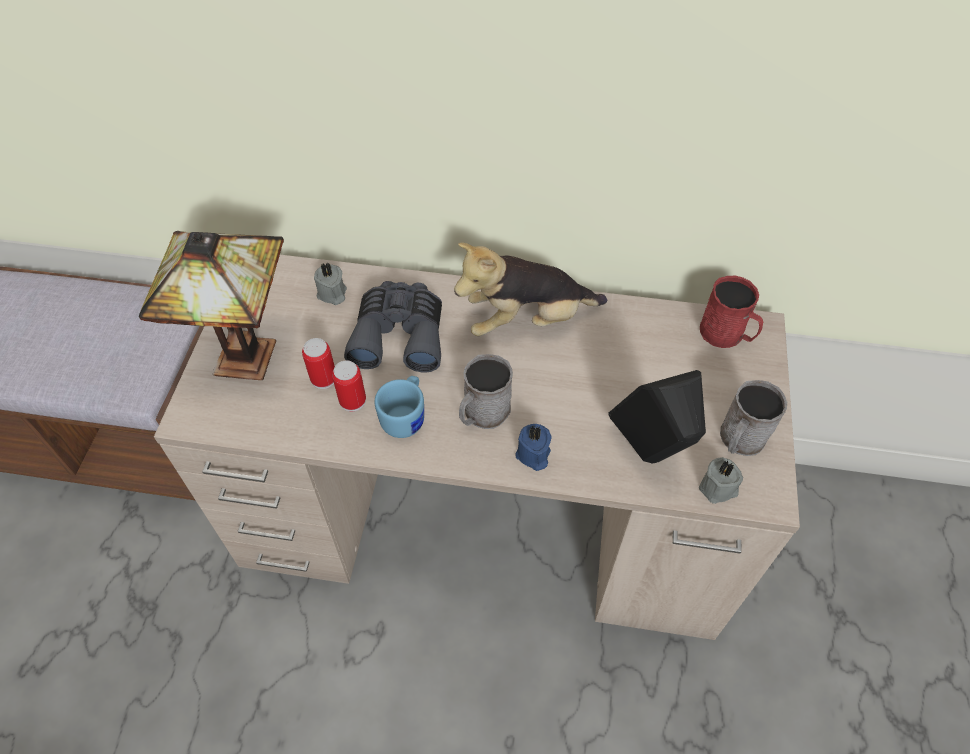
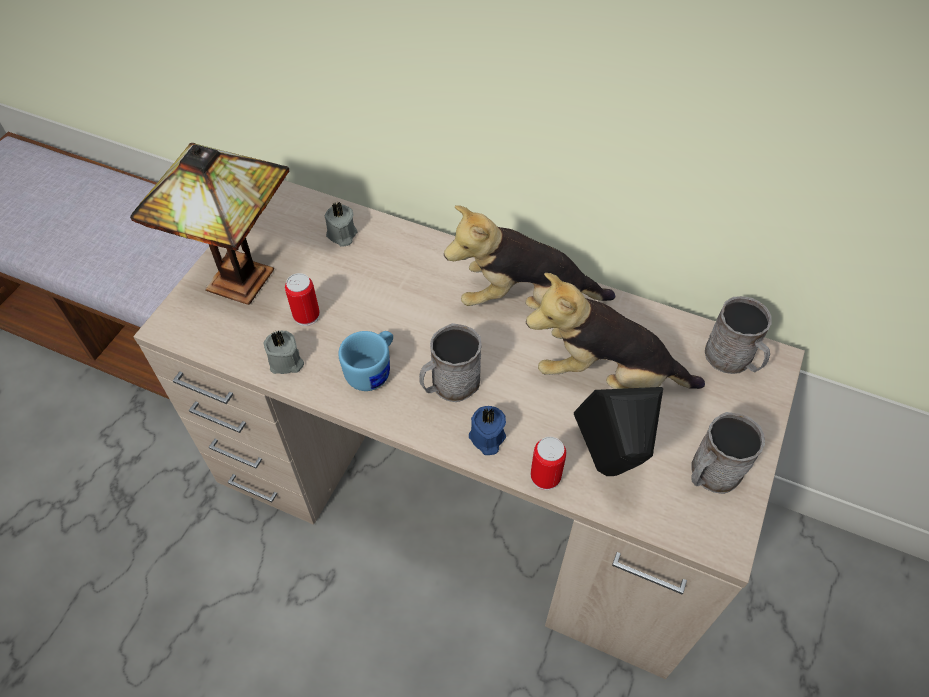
camera: 15 degrees right, 0 degrees up
(352, 401) = (327, 343): can -> can (545, 477)
(399, 334) = (393, 288): grey binoculars -> none
(621, 373) = (606, 375): none -> plush toy
(718, 489) = (671, 520): grey candle -> grey candle (286, 362)
(726, 334) = (733, 359): red mug -> grey mug

